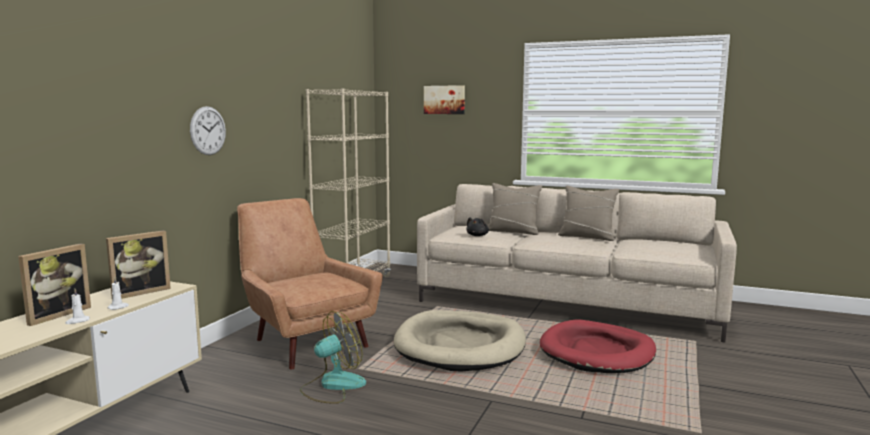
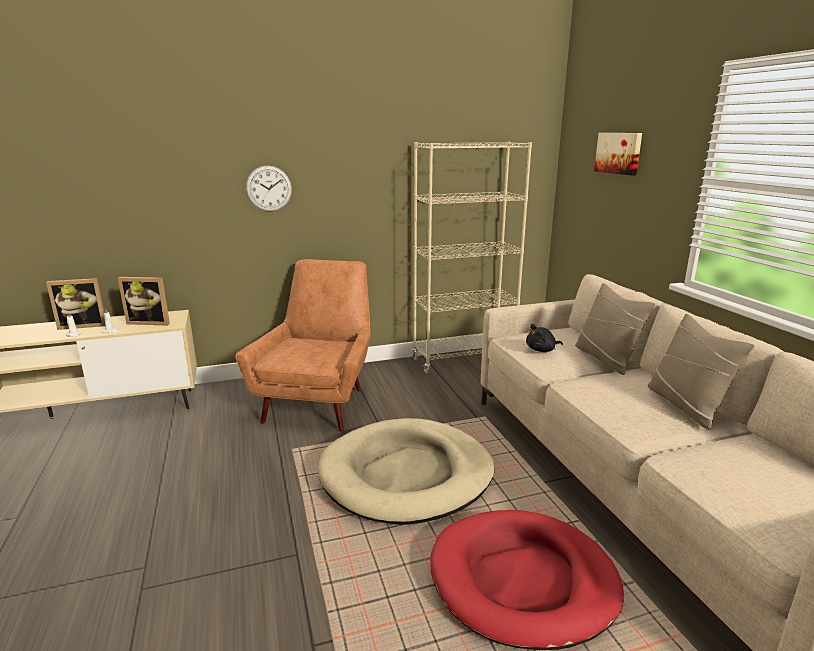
camera: 50 degrees right, 10 degrees up
(332, 386) = (248, 454): fan -> none

